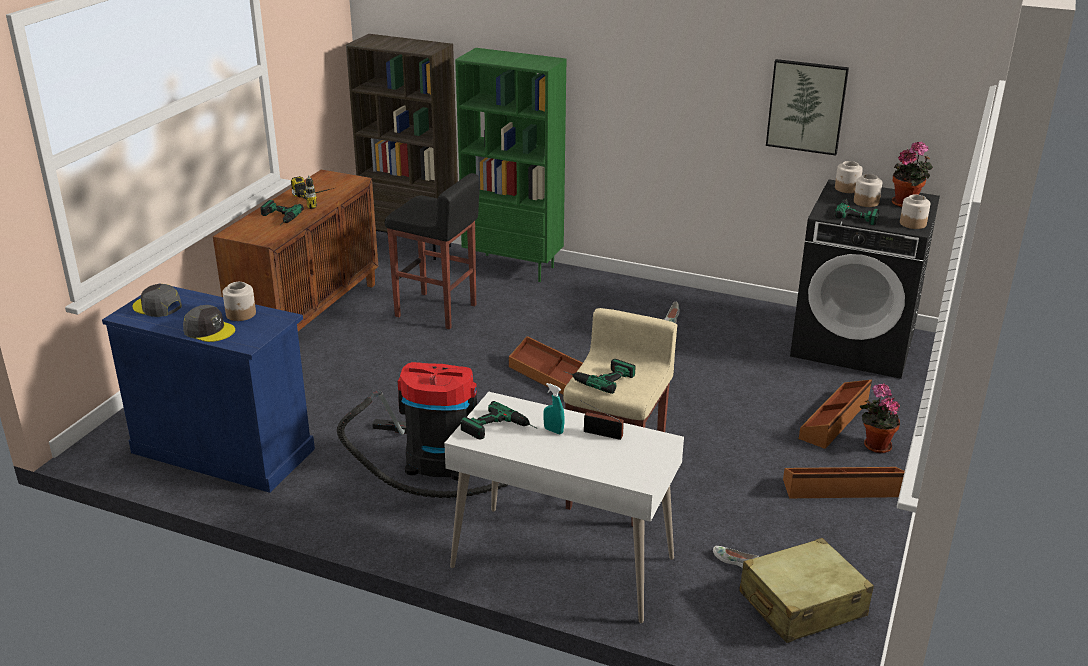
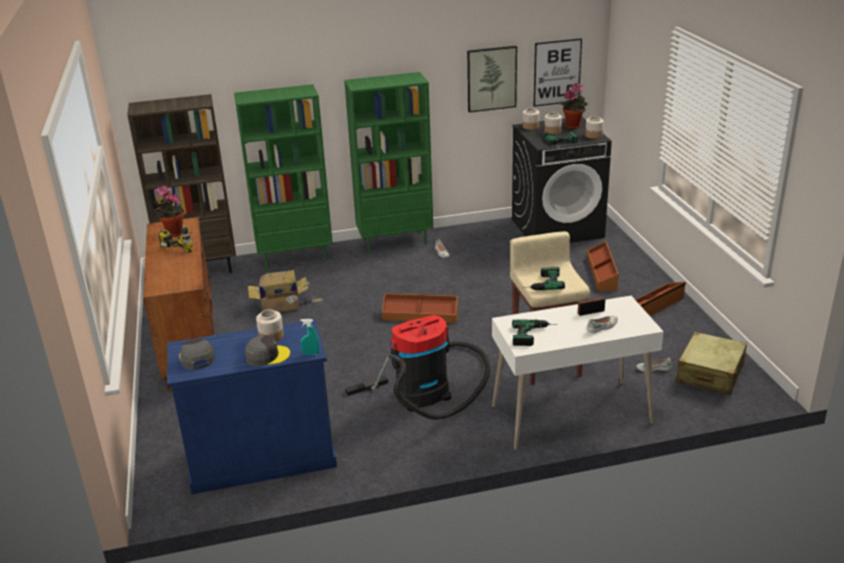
camera: 35 degrees left, 0 degrees up
(157, 306) = (197, 357): grey cap -> grey cap turned 75 degrees clockwise
(277, 218) = (174, 267): power drill -> none
(436, 311) = (282, 305): black stool -> cardboard box
(553, 431) = (563, 322): turquoise spray bottle -> turquoise spray bottle (311, 354)
(588, 456) = (602, 327): none -> white shoe
(637, 289) = (395, 242): none -> green bookcase
(874, 445) = (637, 278): potted plant -> potted plant (173, 233)
(909, 121) = (557, 72): none -> picture

